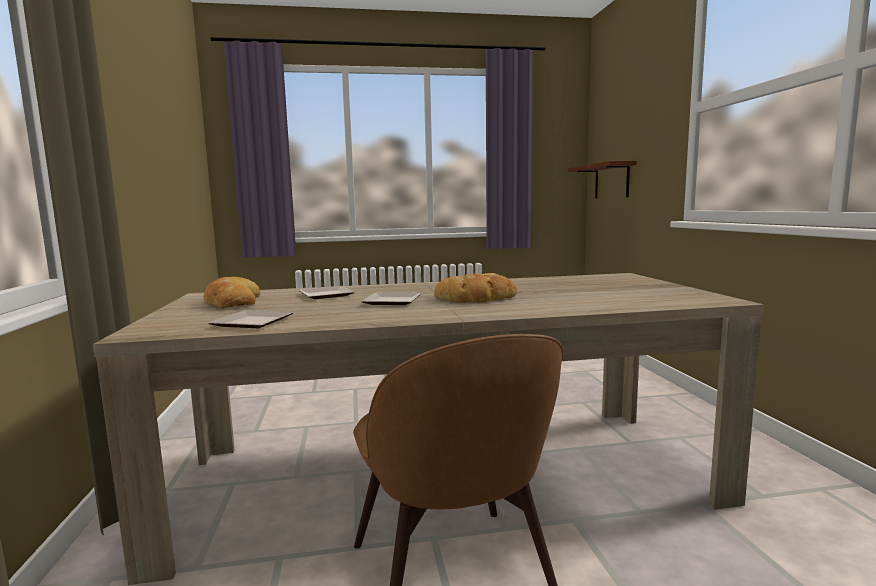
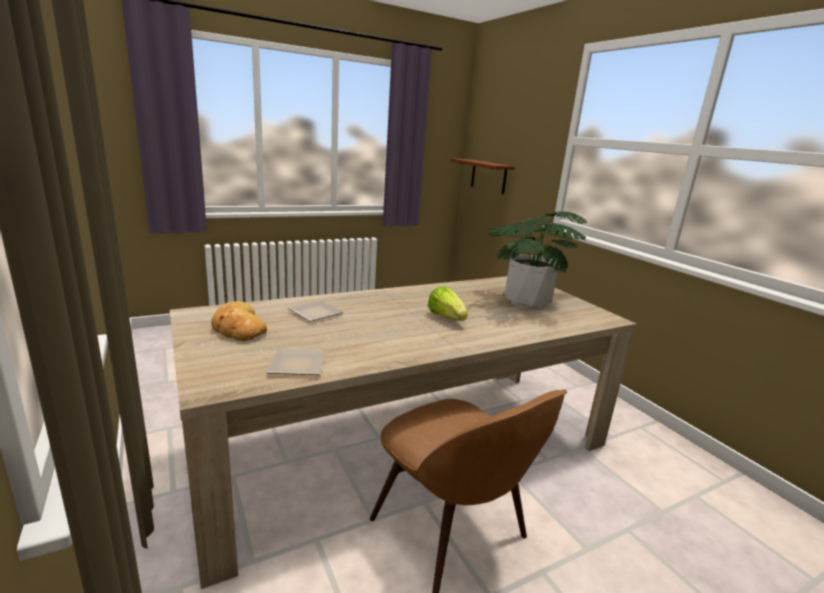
camera: 20 degrees left, 10 degrees up
(393, 302) = (385, 325): plate -> none
(477, 298) = (446, 318): bread -> lettuce
(605, 289) = (526, 302): none -> potted plant

